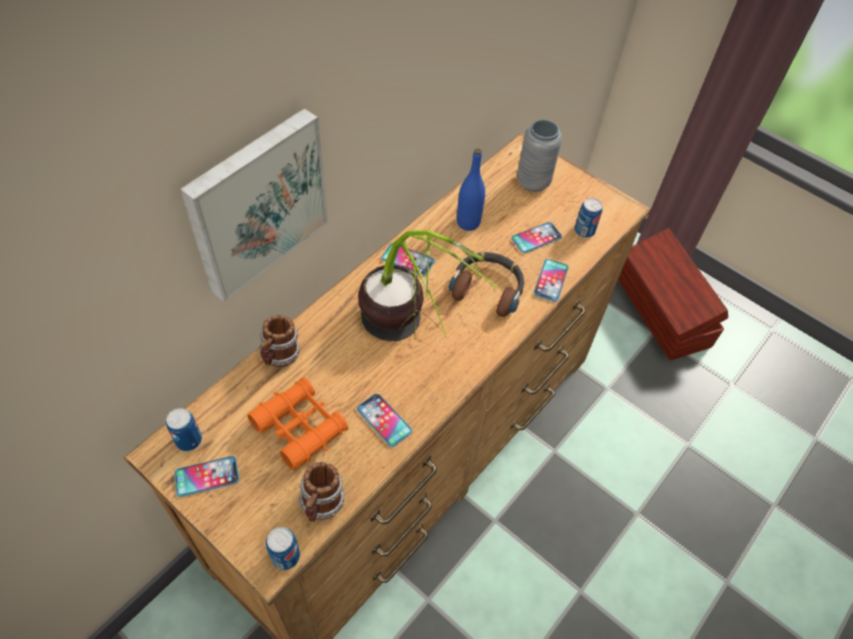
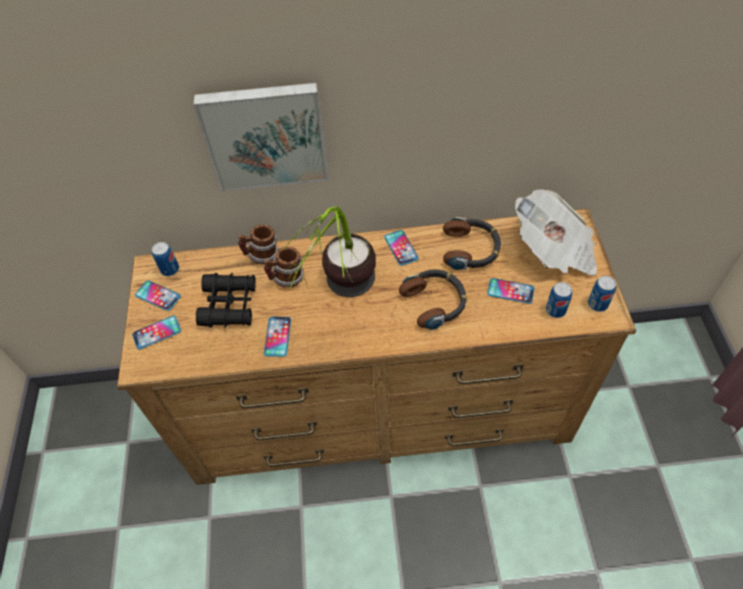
camera: 50 degrees right, 0 degrees up
(285, 556) = (148, 369): can -> can (597, 304)
(299, 427) = (229, 305): orange binoculars -> black binoculars
(322, 504) = (194, 357): mug -> mug (287, 279)
(468, 222) = (471, 249): blue bottle -> headphones
(533, 182) = (554, 250): grey vase -> newspaper
(550, 280) = (486, 328): phone -> phone (157, 333)
(662, 313) = (682, 456): brown storage box -> none

